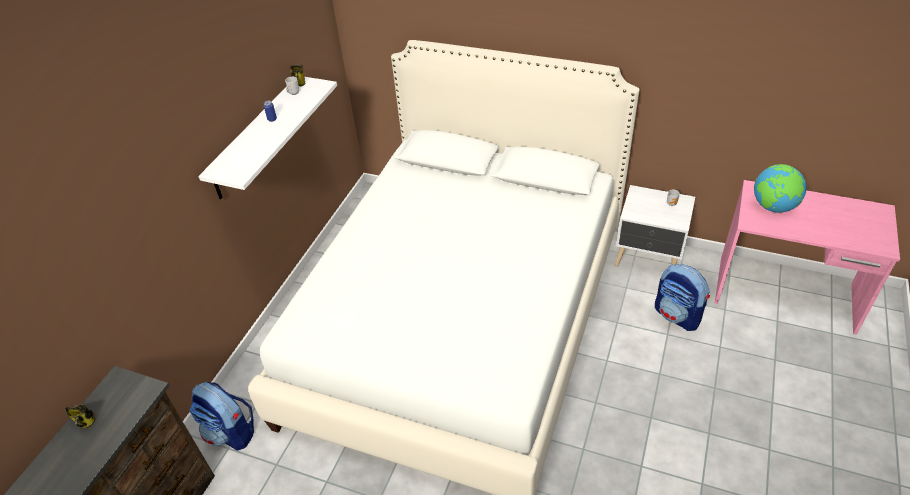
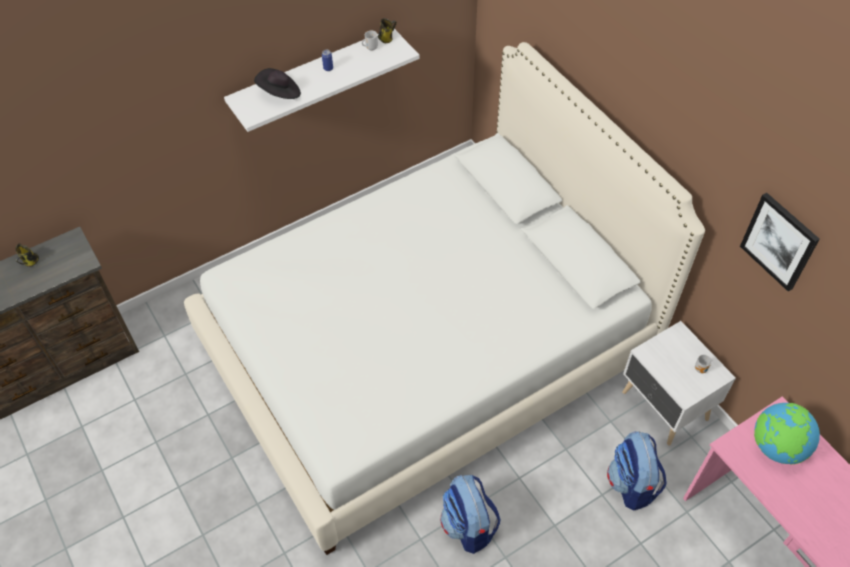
camera: 35 degrees right, 10 degrees up
(231, 432) = (175, 324): backpack -> backpack (468, 526)
(248, 151) = (280, 93): none -> black hat
(704, 56) = (779, 241): none -> picture

